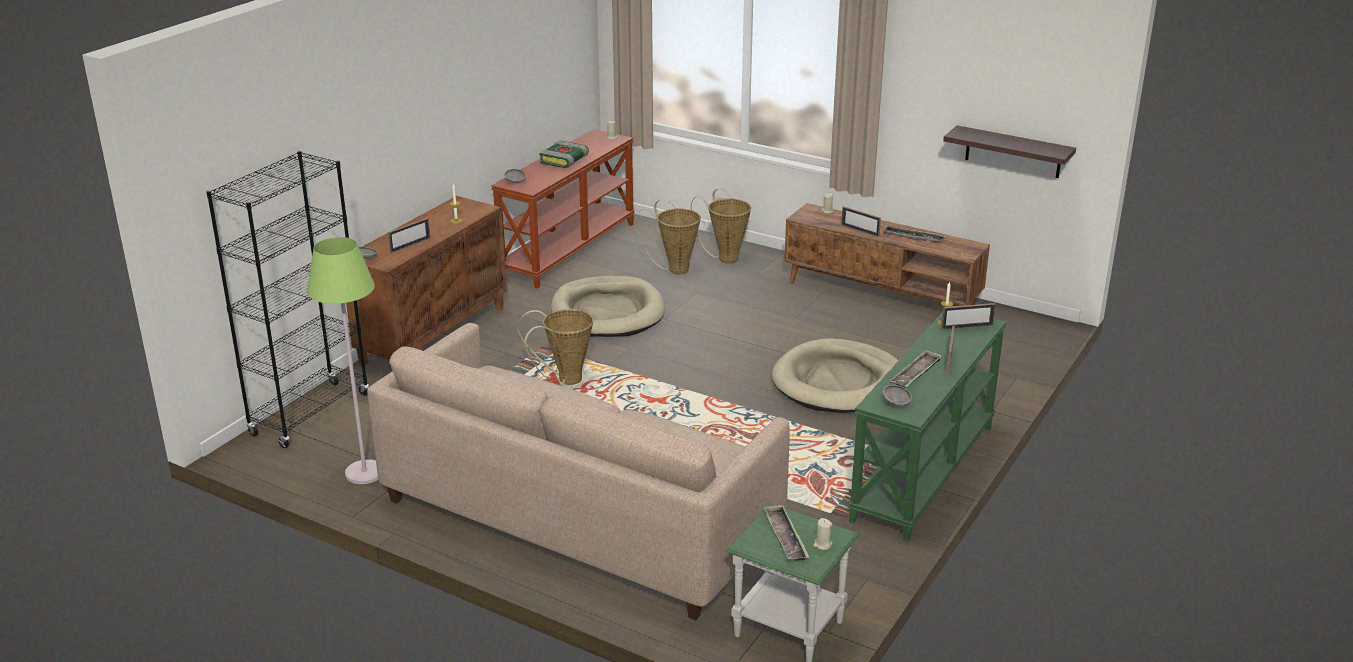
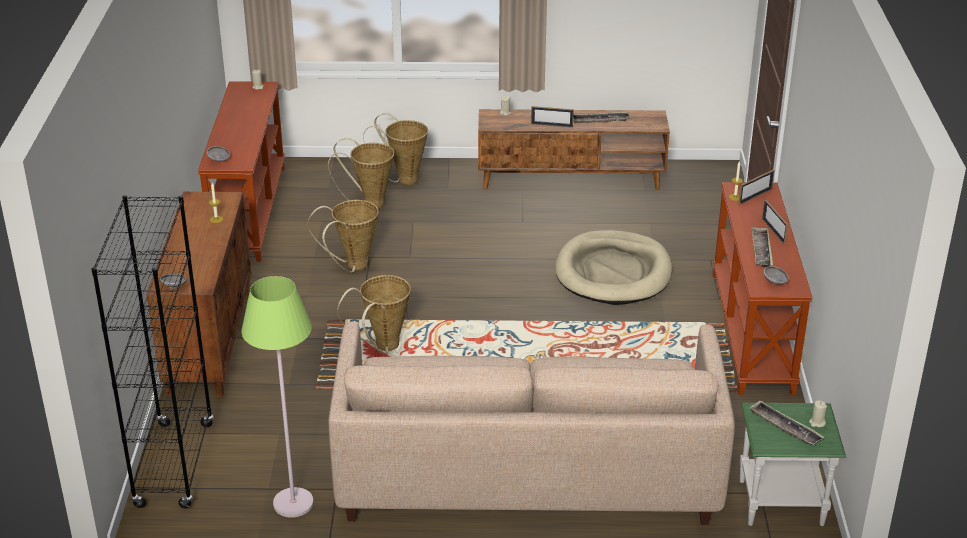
camera: 30 degrees left, 5 degrees up
(410, 245) = (201, 259): picture frame -> none
(564, 160) = (240, 124): book -> none
(607, 312) = (352, 267): beige dog bed -> basket
(924, 473) = (753, 332): green console table -> brown console table
(1013, 152) = (674, 24): shelf -> none

